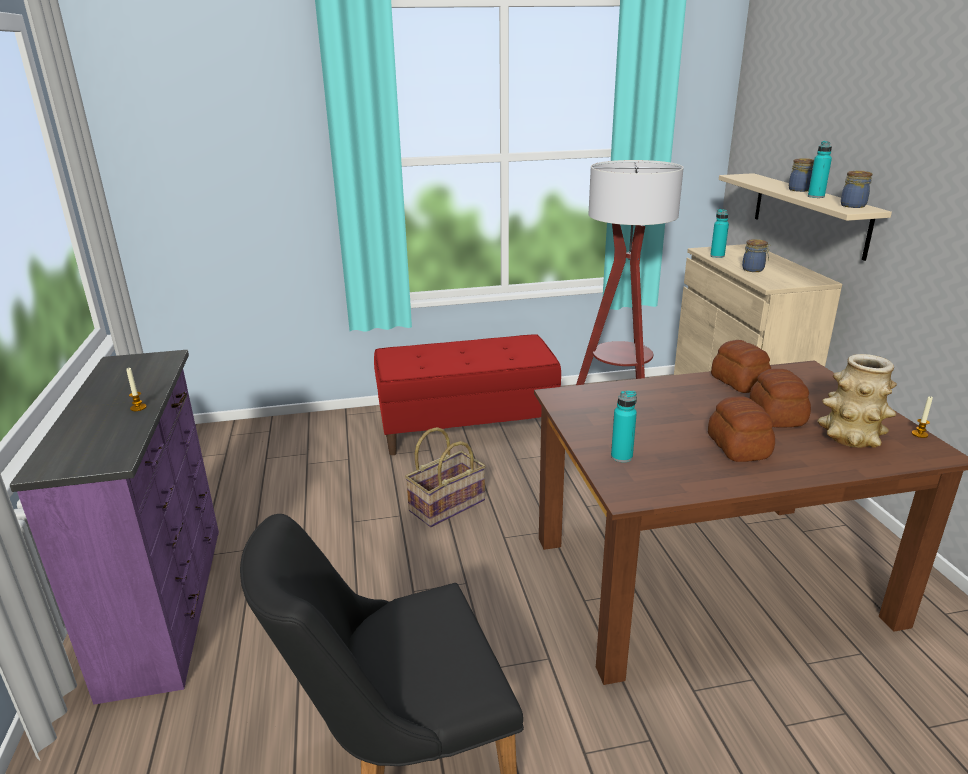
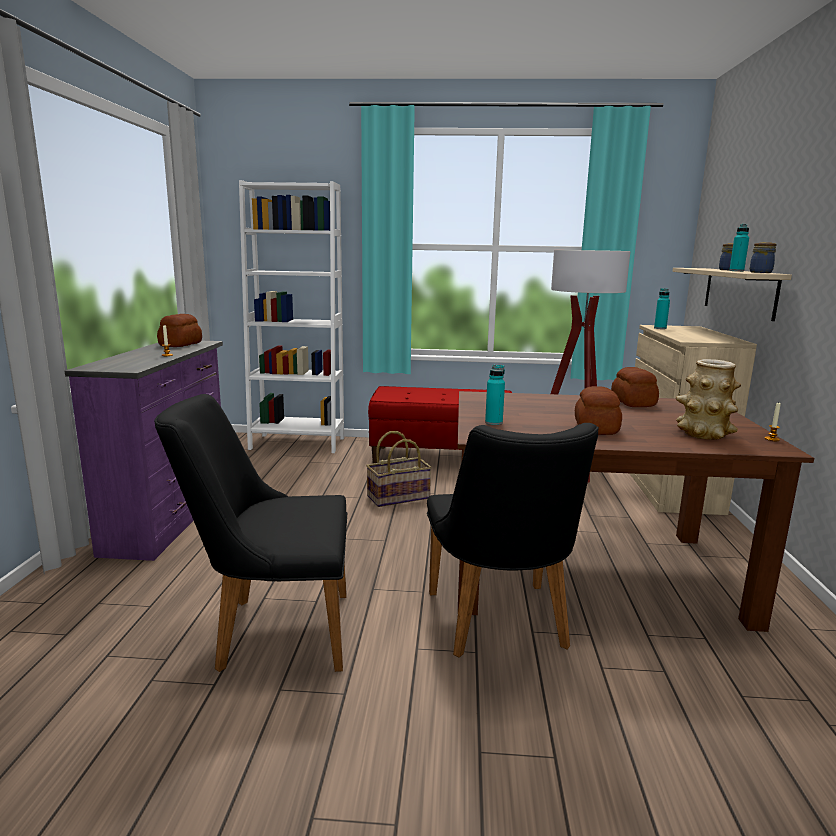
camera: 15 degrees right, 10 degrees down
(275, 433) = (297, 443): none -> white bookcase
(658, 692) = (501, 627): none -> black chair
(754, 270) = (683, 334): jar -> none
(776, 415) = (647, 419): bread -> bread (180, 344)

